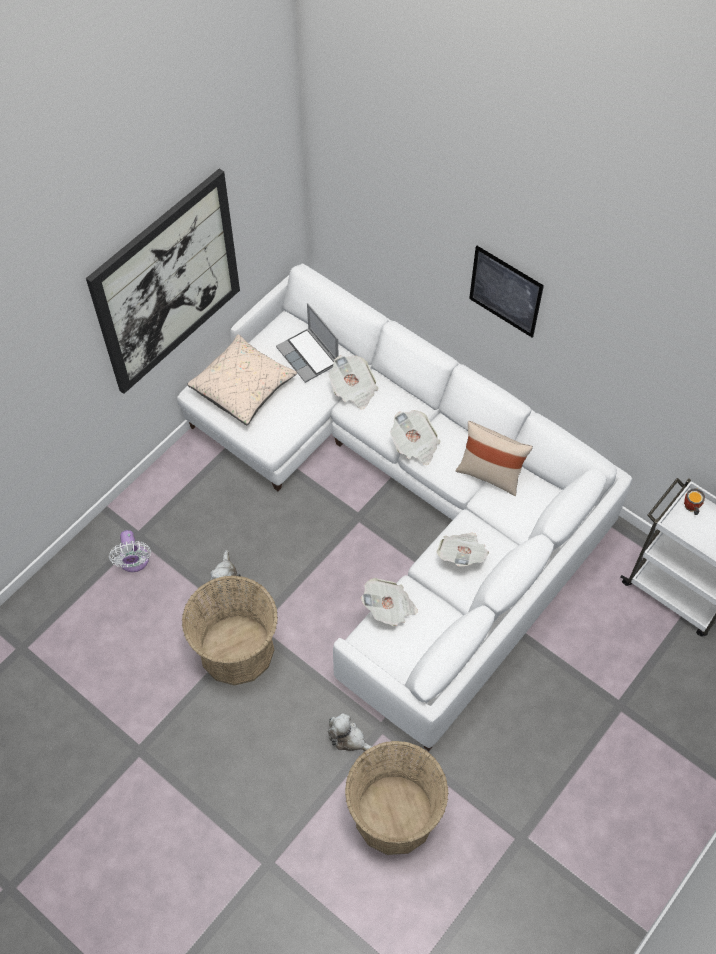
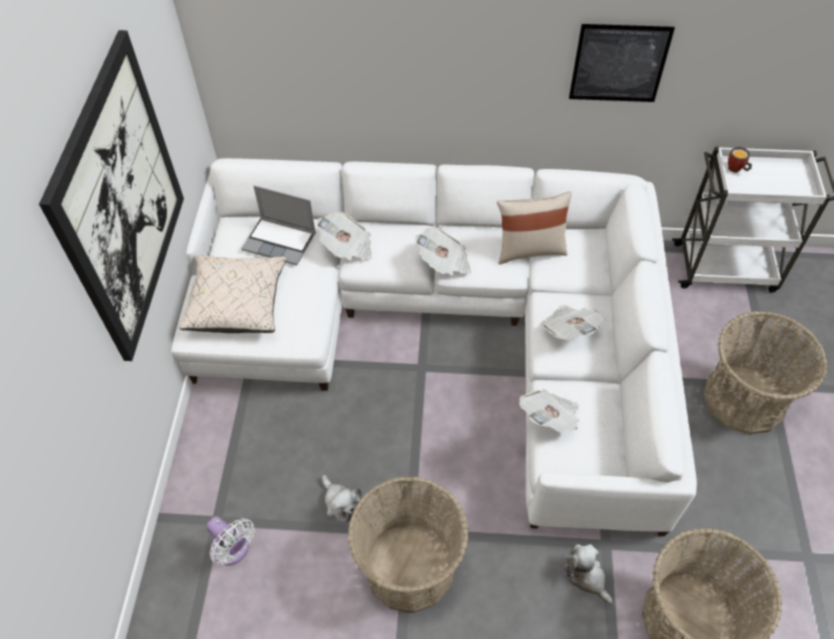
camera: 35 degrees left, 5 degrees down
(349, 738) = (586, 576): plush toy -> plush toy turned 60 degrees clockwise
(505, 291) = (474, 48): picture -> picture (619, 63)
(587, 700) = (744, 399): none -> basket

